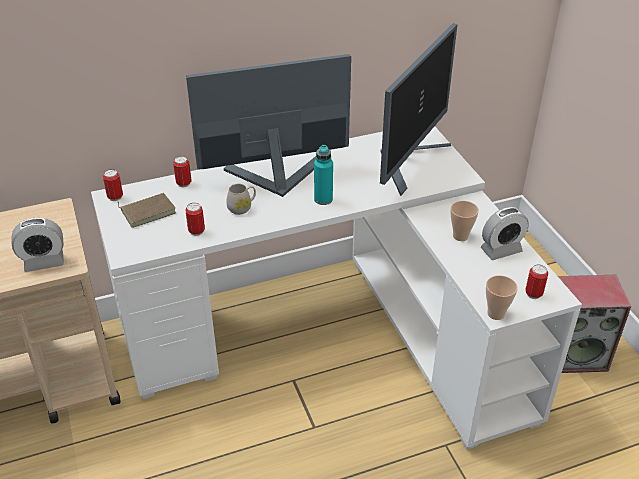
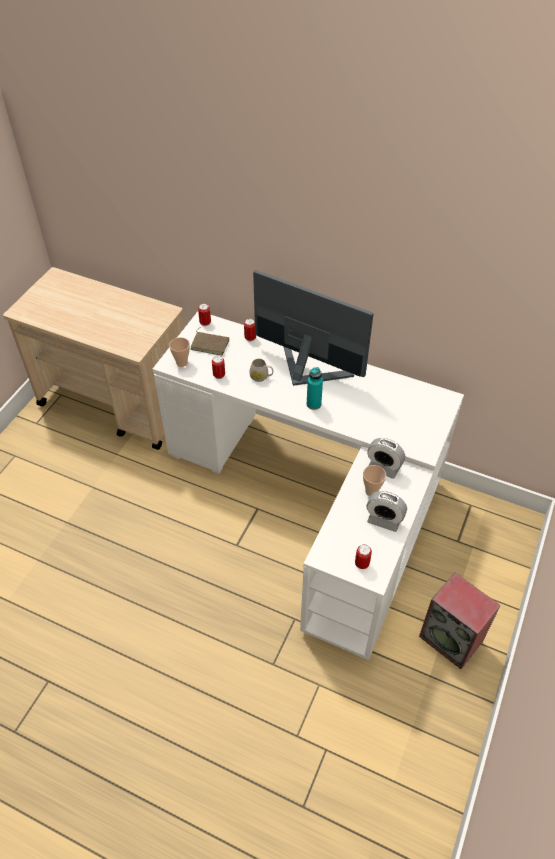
camera: 45 degrees right, 10 degrees up
(44, 262) = (126, 341): alarm clock -> alarm clock (383, 468)
(408, 161) = (404, 414): monitor -> none
(496, 314) = (320, 556): cup -> cup (182, 363)

